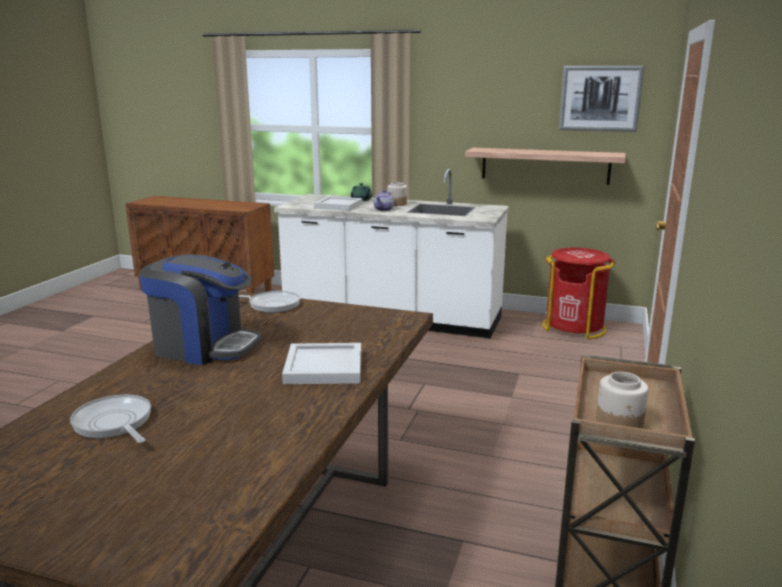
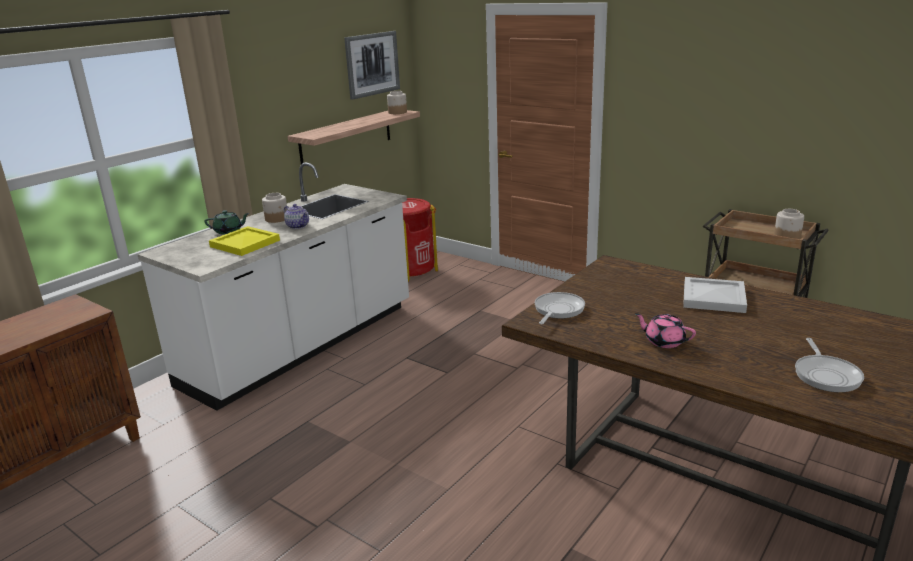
camera: 70 degrees left, 5 degrees up
(114, 423) = (826, 375): frying pan -> frying pan turned 60 degrees counterclockwise
(204, 346) = (663, 341): coffee machine -> pink teapot
(339, 206) = (246, 243): white tray -> yellow tray
(606, 154) = (397, 112): none -> jar

